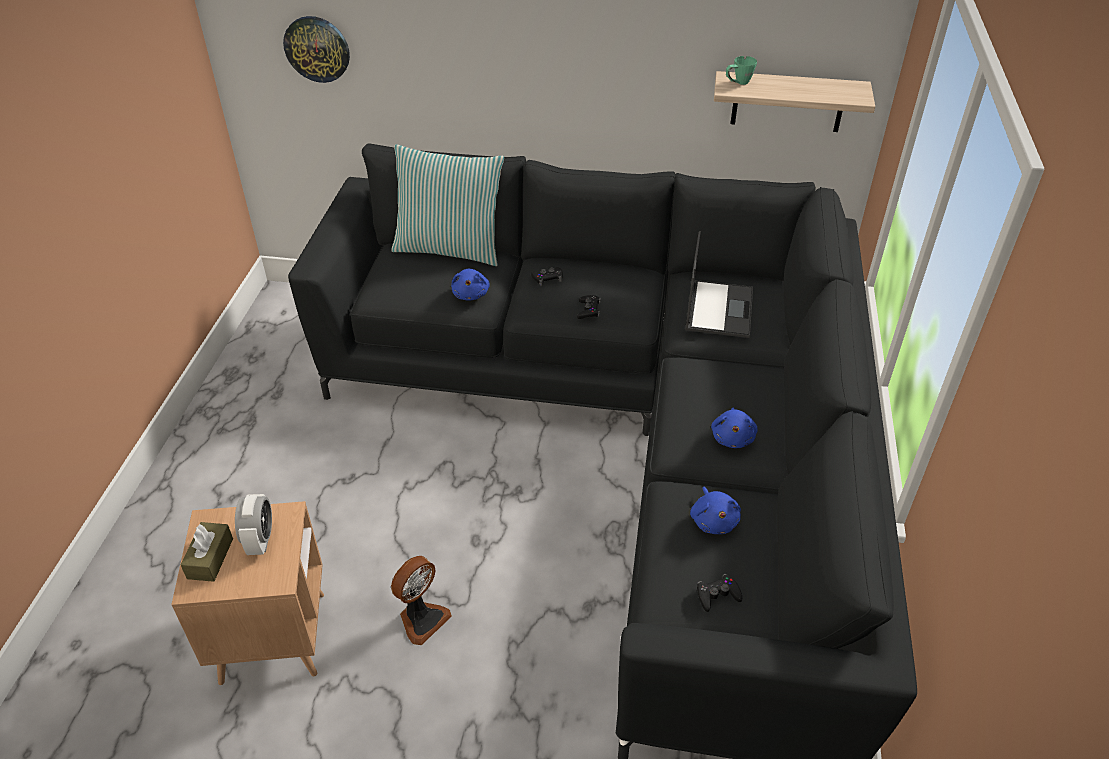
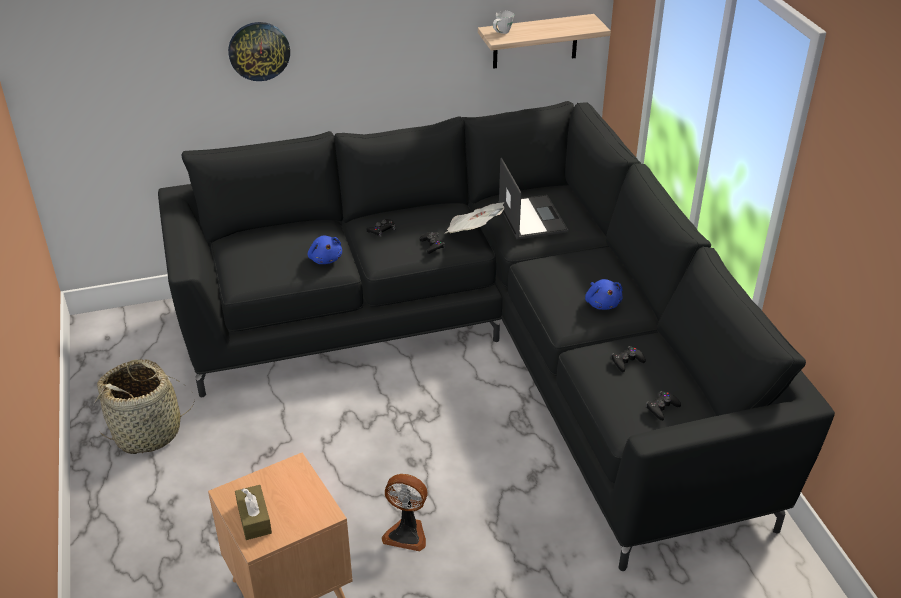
camera: 25 degrees left, 5 degrees down
(258, 419) = (148, 432): none -> basket
(260, 540) = (287, 491): alarm clock -> none
(317, 49) = (121, 74): wall clock -> wall clock (259, 51)
(421, 619) = (407, 533): fan -> fan turned 90 degrees clockwise
(450, 248) = (280, 228): pillow -> none
(643, 307) = (473, 231): none -> newspaper
(713, 520) = (627, 361): blue plush toy -> black game controller
(738, 83) = (501, 33): green mug -> white mug

